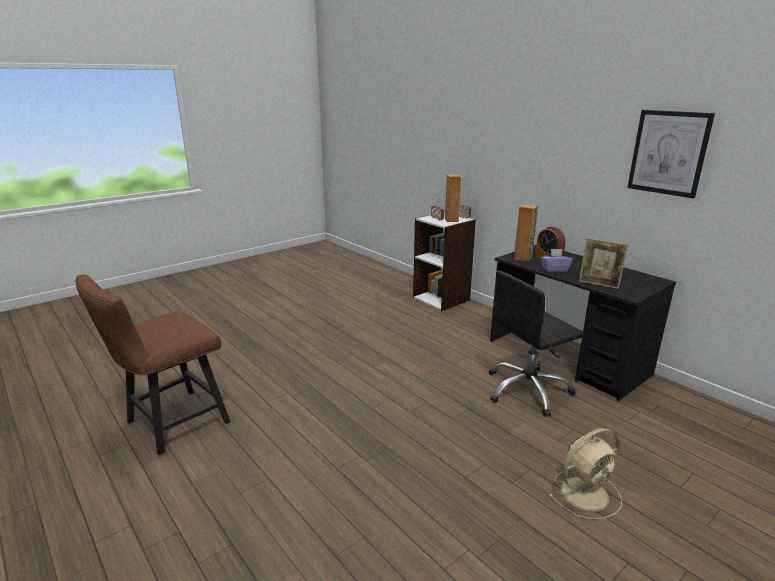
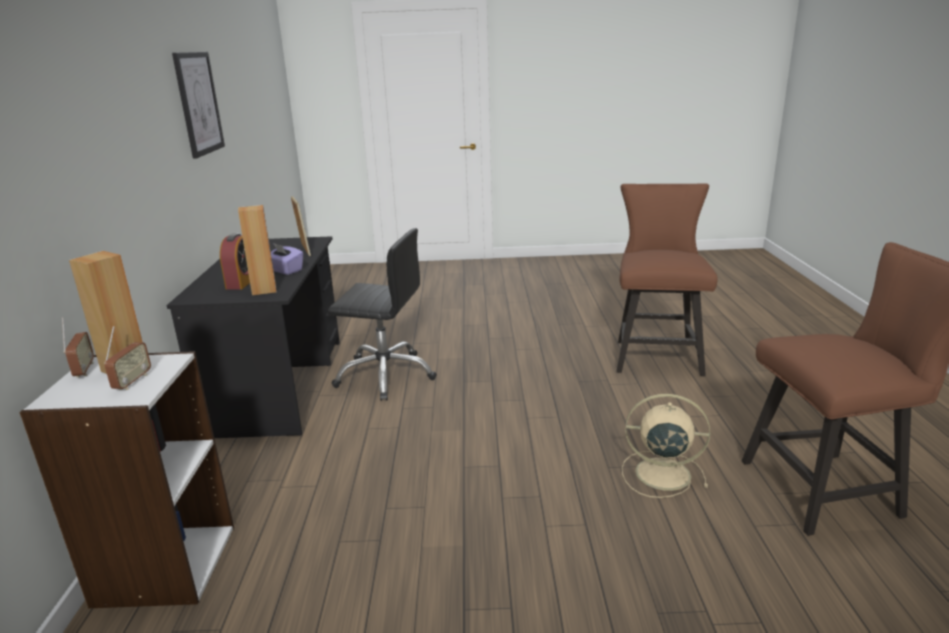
camera: 140 degrees left, 0 degrees up
(345, 526) = (656, 354): none -> brown chair
(586, 493) = (476, 321): beige fan -> beige fan (660, 473)

